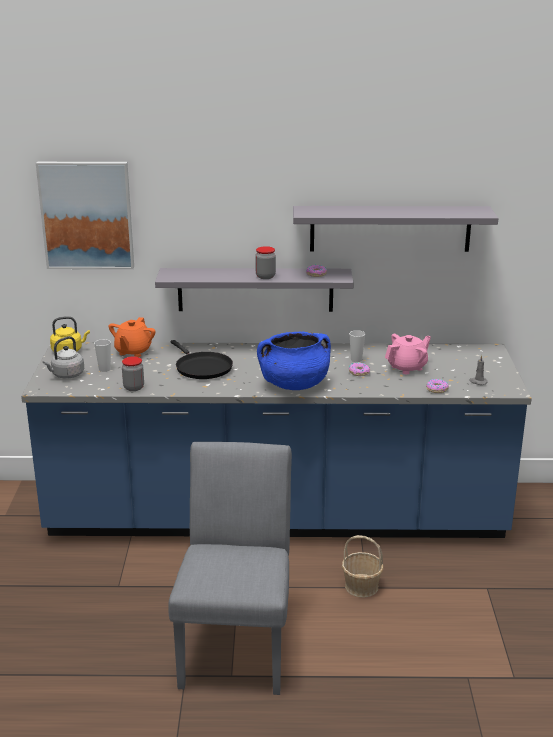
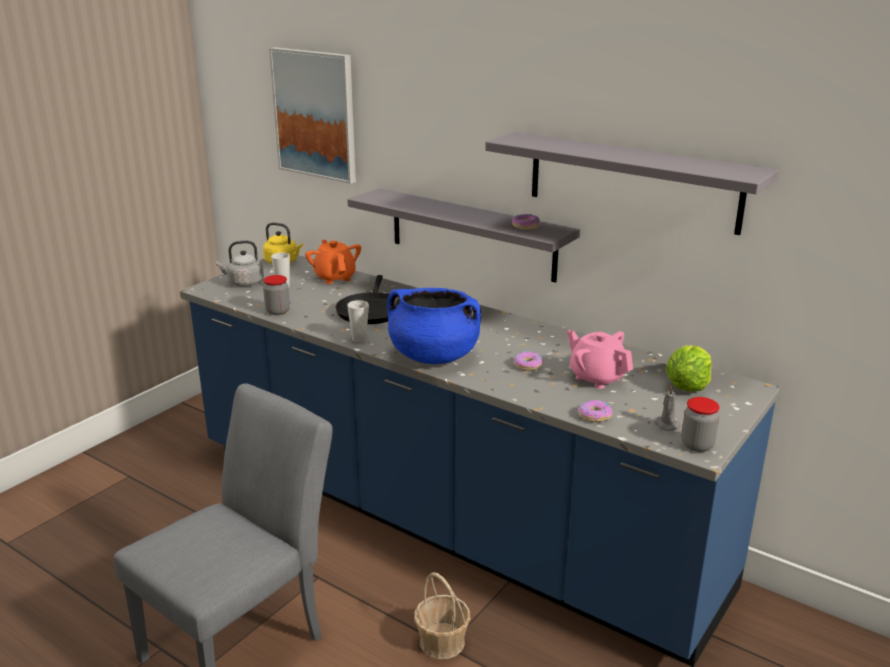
camera: 35 degrees right, 0 degrees up
(133, 351) = (335, 277): orange teapot -> orange teapot turned 105 degrees clockwise
(265, 276) = (464, 217): jar -> jar (697, 445)
(356, 360) = (548, 350): cup -> cup (359, 339)
(407, 367) = (597, 377): pink teapot -> pink teapot turned 135 degrees counterclockwise
(459, 357) = (687, 386): none -> lettuce

